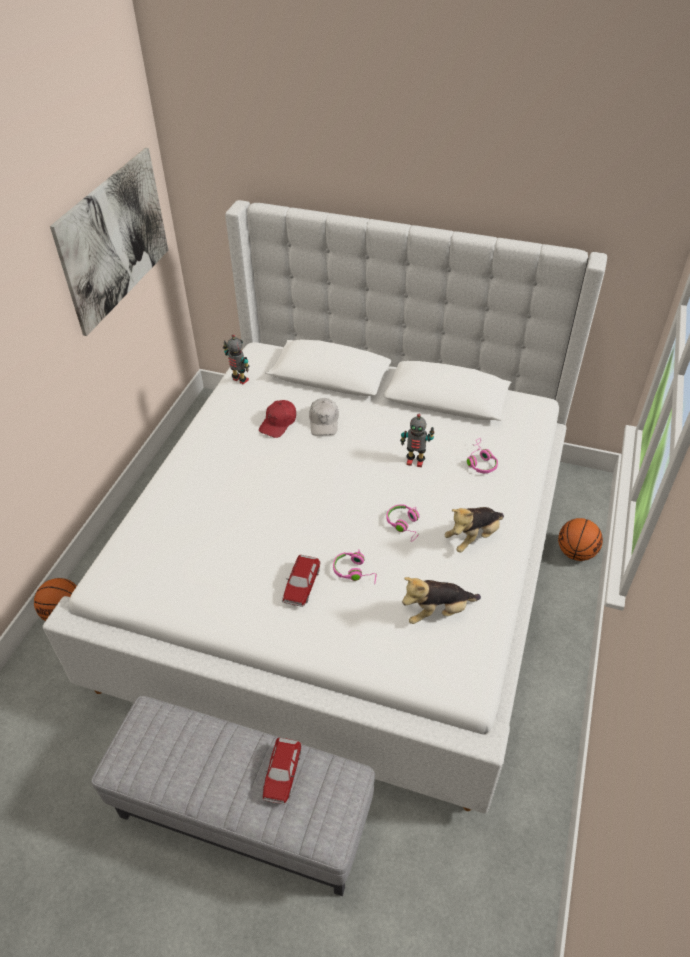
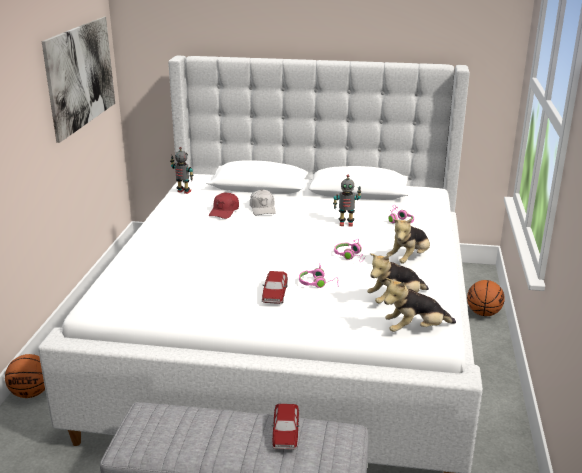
camera: 10 degrees left, 20 degrees down
(446, 668) = (415, 329): none -> plush toy

